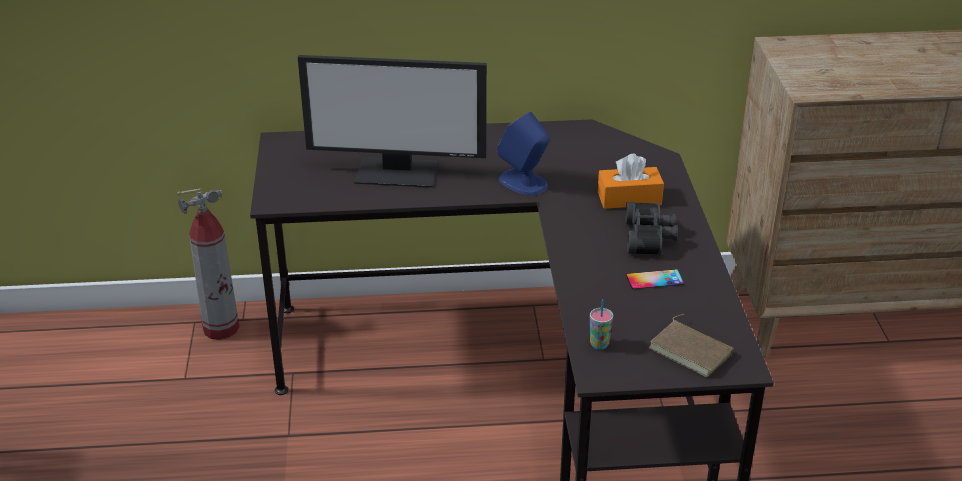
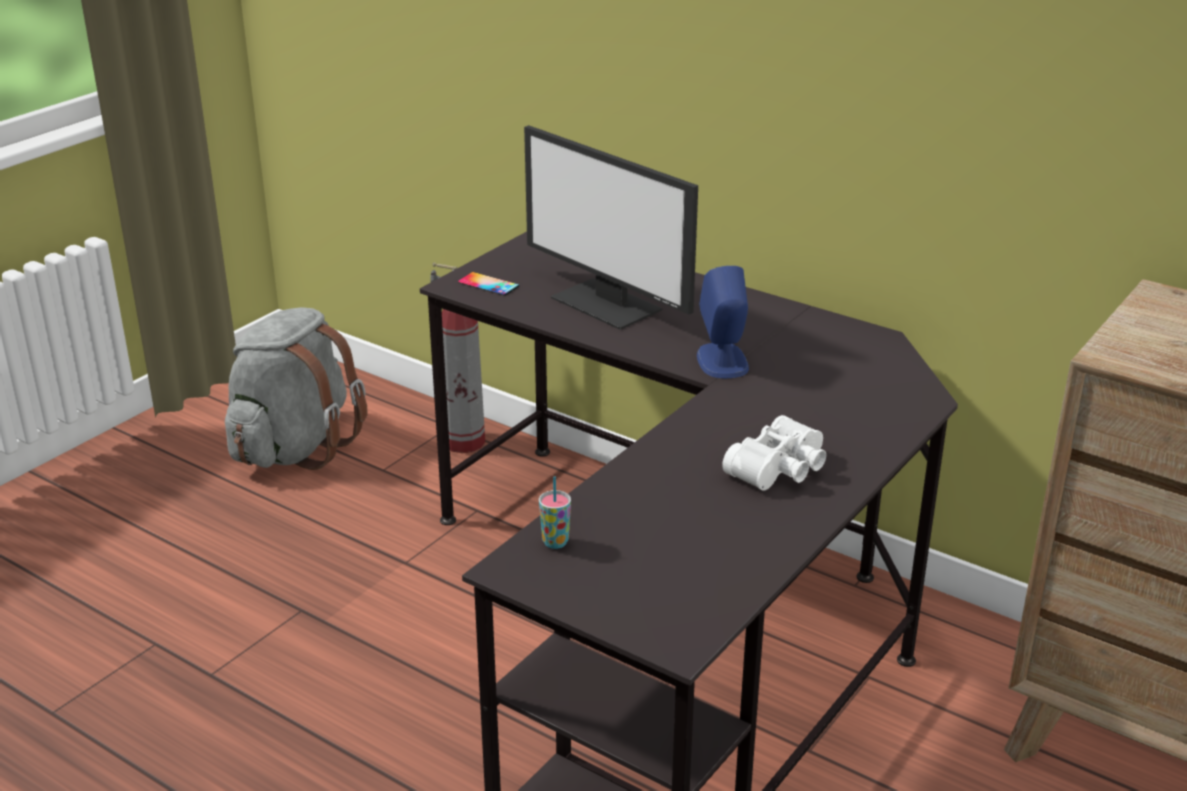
camera: 40 degrees right, 5 degrees down
(91, 395) = (295, 447): none -> grey backpack
(629, 198) = (819, 422): orange tissue box -> none
(650, 237) = (781, 470): black binoculars -> white binoculars
(654, 279) = (718, 511): phone -> phone (488, 284)
(692, 350) = (646, 598): brown book -> none

